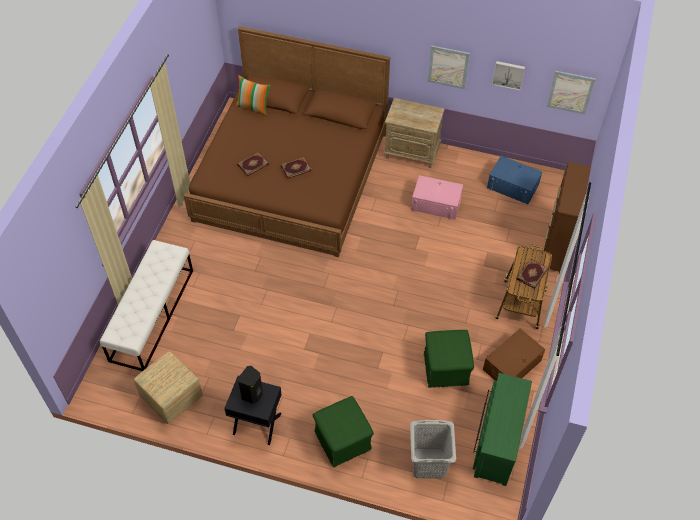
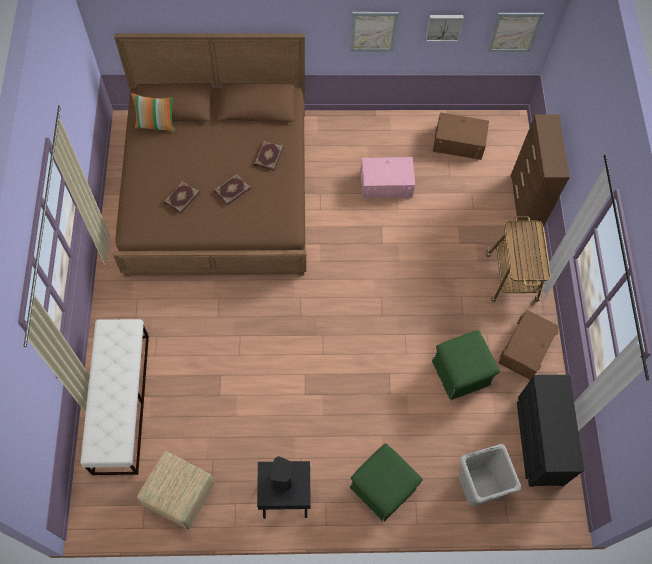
camera: 20 degrees left, 10 degrees up
(412, 152) = (340, 128): beige nightstand -> none
(496, 442) = (538, 440): green dresser -> black dresser
(513, 186) = (459, 142): blue storage box -> brown storage box
(531, 274) = (529, 251): book -> book (268, 156)

